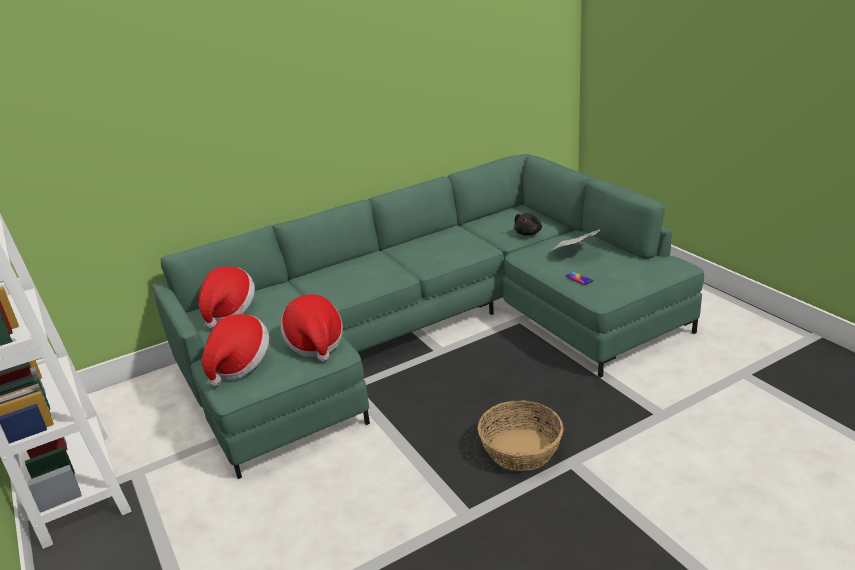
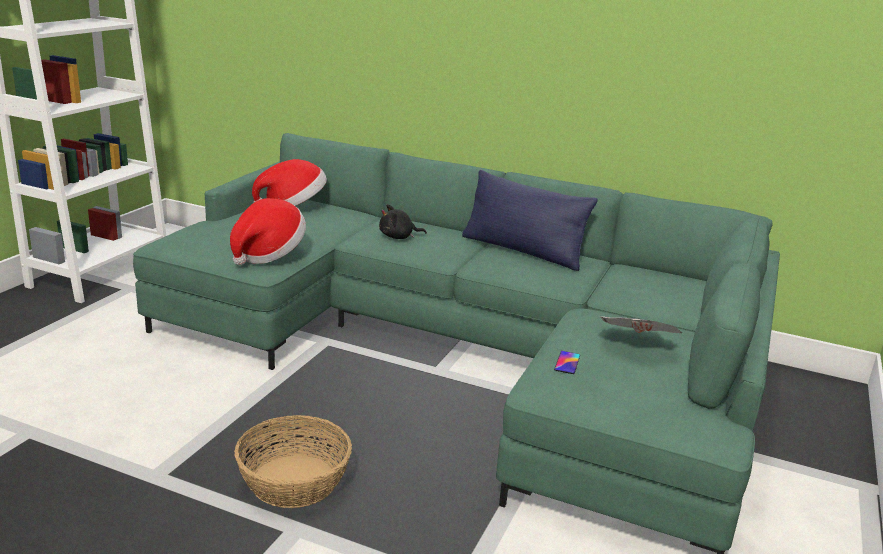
camera: 50 degrees right, 5 degrees down
(239, 365) = (206, 234): hat -> none
(417, 245) = (522, 251): none -> blue pillow
(528, 233) = (646, 304): black plush toy -> black plush toy (398, 237)

